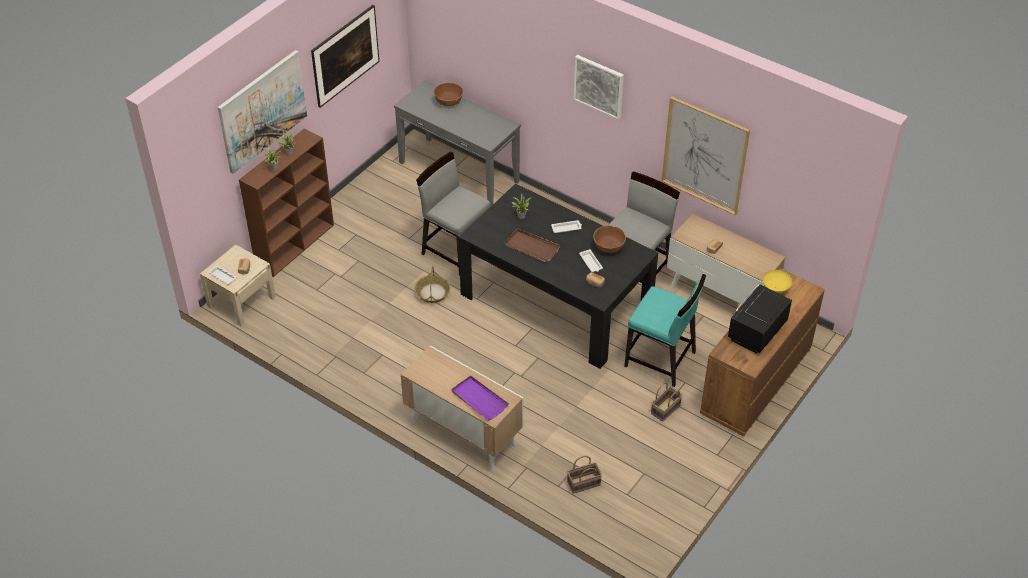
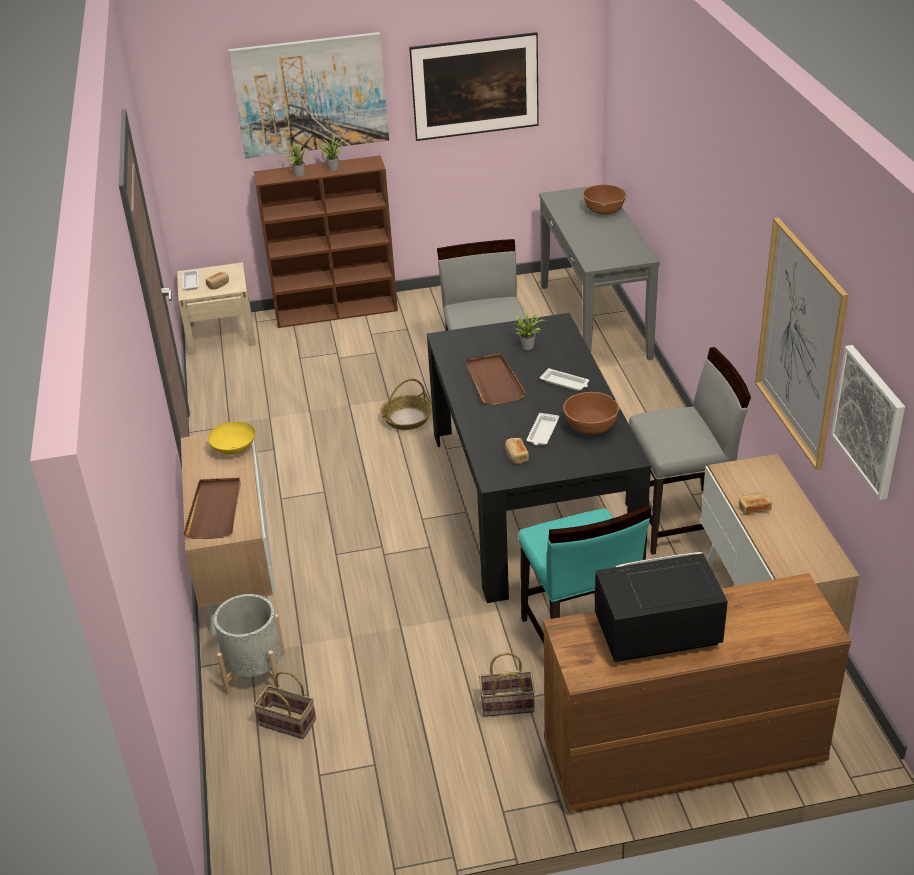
camera: 45 degrees right, 10 degrees down
(479, 399) = (215, 510): purple tray -> brown tray
(538, 472) = (255, 672): none -> grey planter
(599, 86) = (720, 196): picture -> picture (869, 421)
(775, 288) = (765, 594): yellow bowl -> yellow bowl (233, 449)

